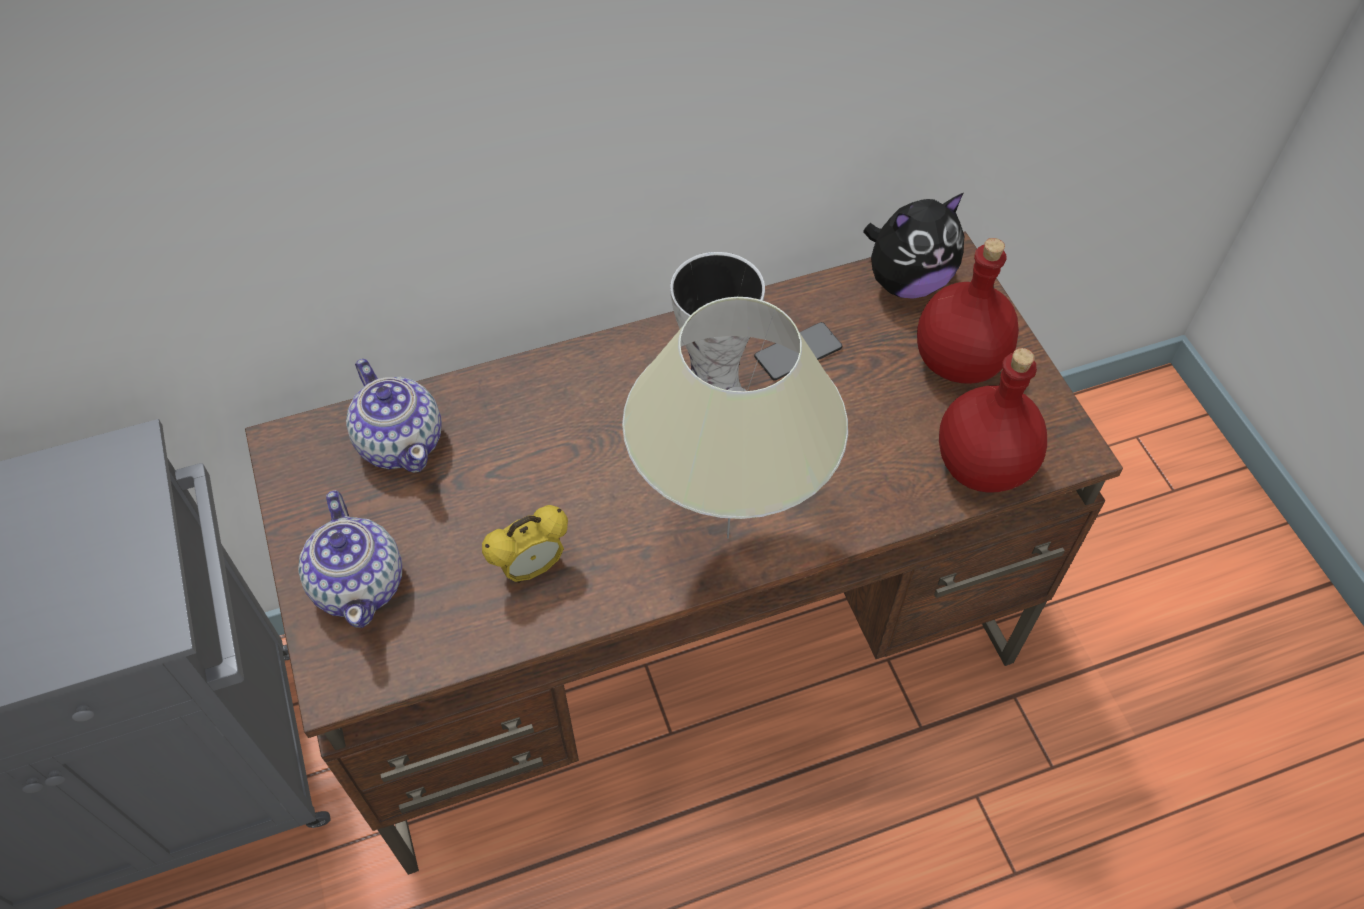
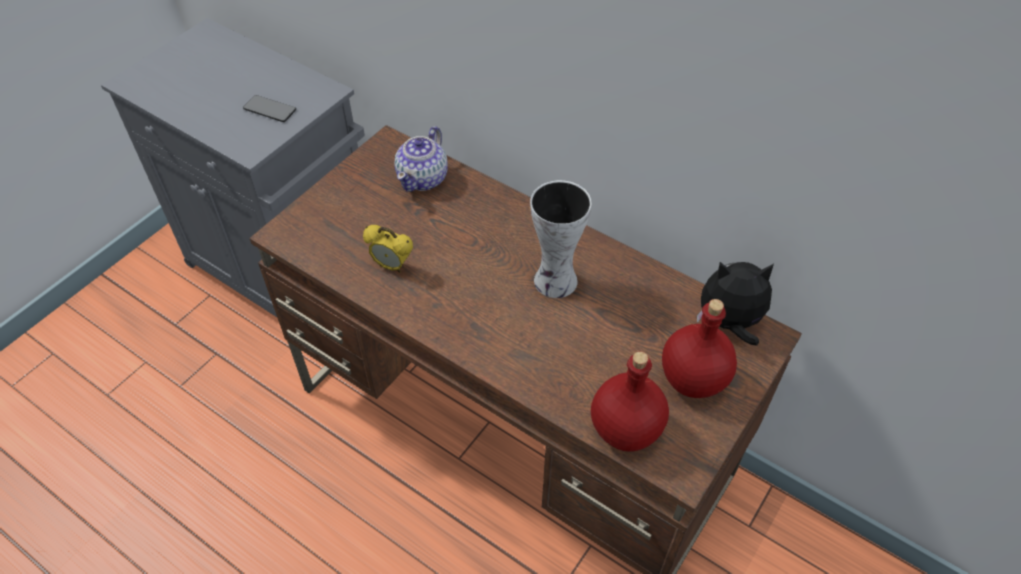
camera: 55 degrees right, 5 degrees down
(360, 583) = (336, 211): teapot -> none
(728, 537) = (474, 334): beige table lamp -> none
(798, 352) = (624, 299): phone -> phone (270, 109)
(907, 281) = (729, 323): plush toy -> plush toy turned 150 degrees clockwise

